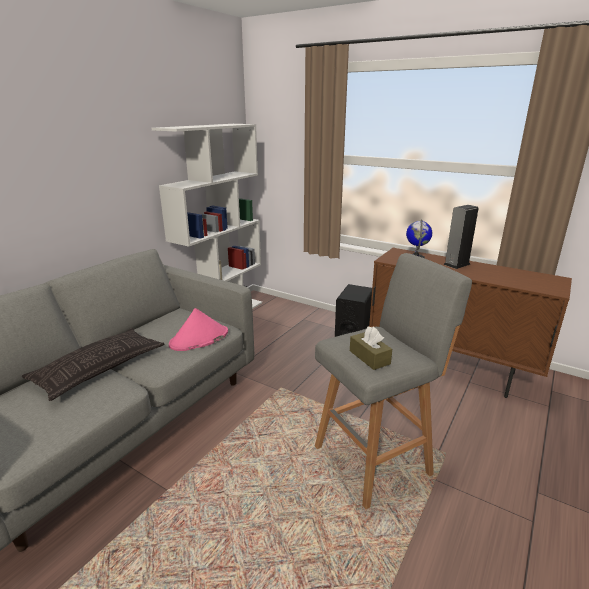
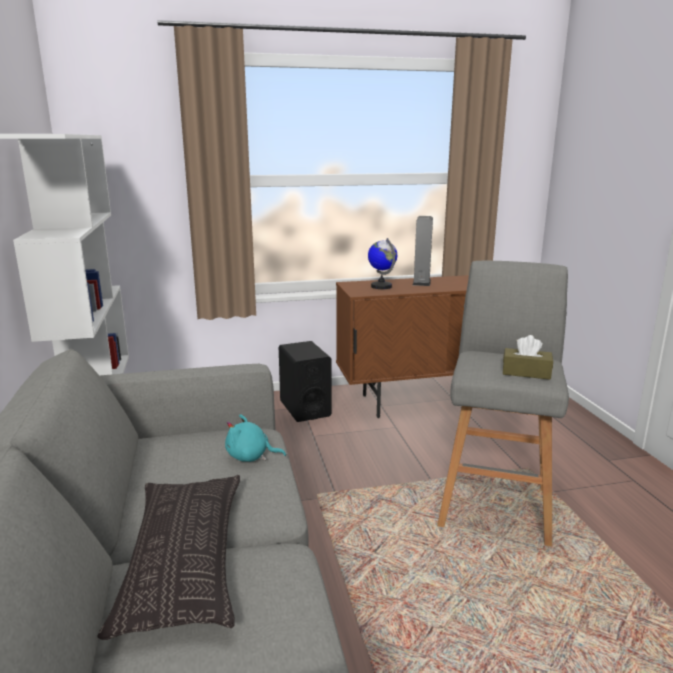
camera: 45 degrees left, 5 degrees down
(199, 339) = (251, 457): pink hat -> turquoise plush toy

